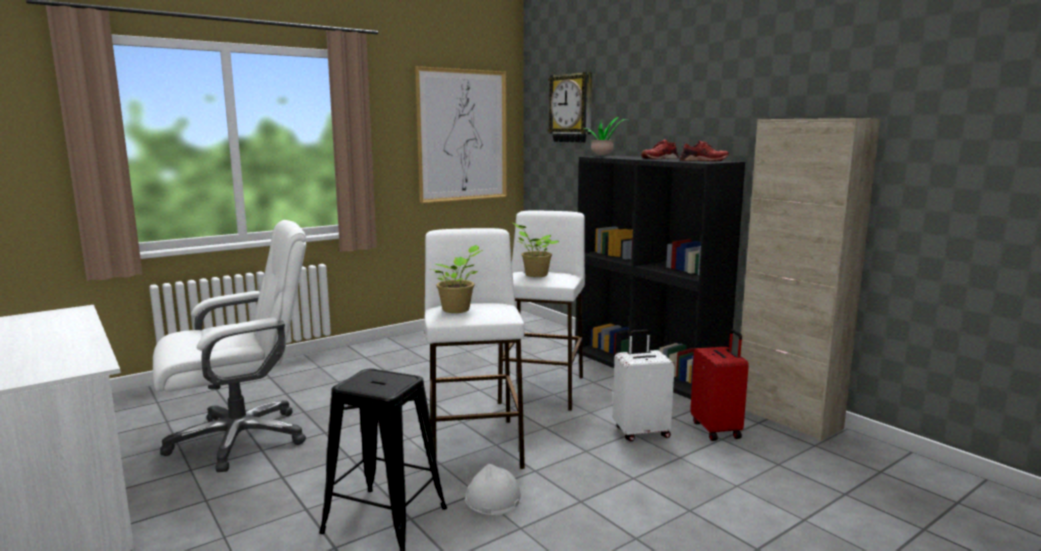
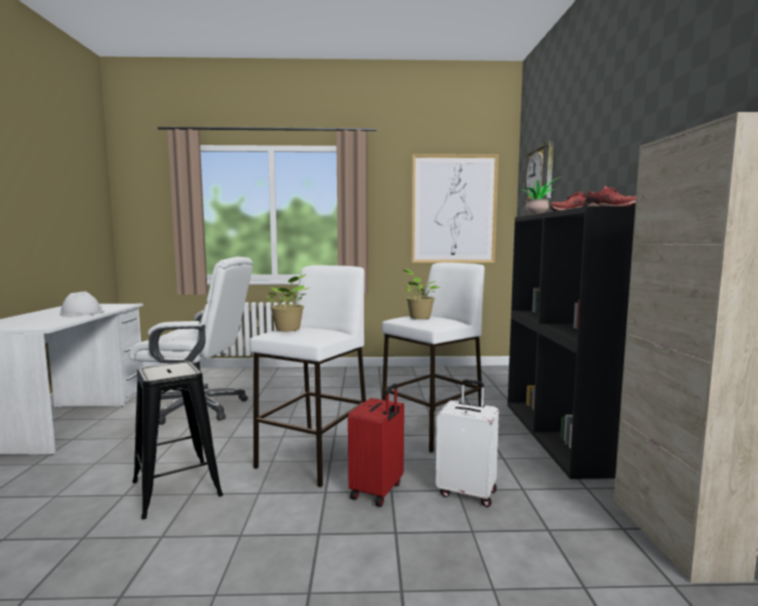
camera: 35 degrees right, 5 degrees down
(492, 498) = (261, 502): white hard hat -> white hard hat (82, 313)
(717, 429) = (556, 518): red suitcase -> red suitcase (378, 491)

